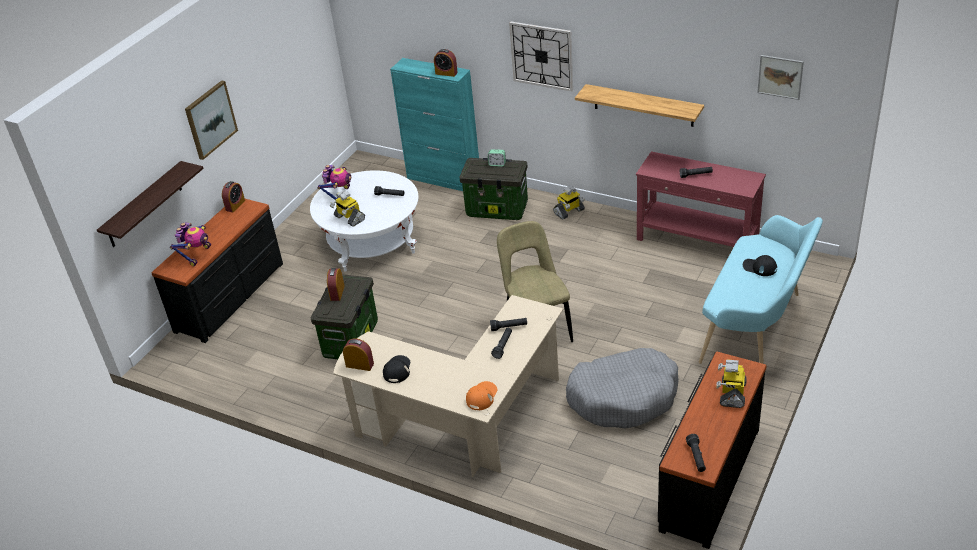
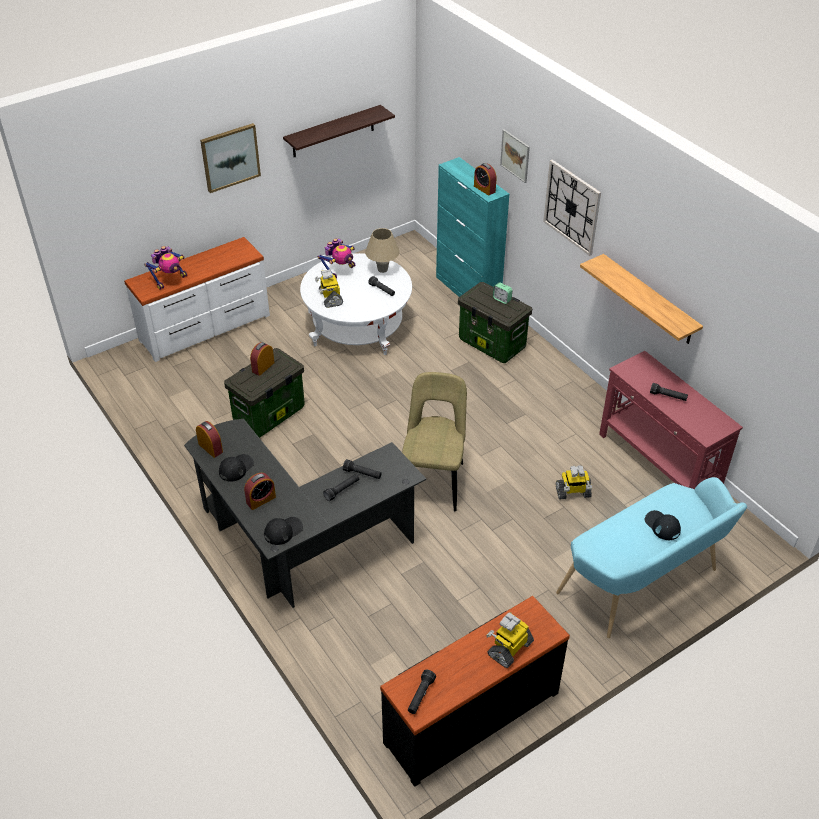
camera: 25 degrees right, 5 degrees up
(144, 205) = (130, 218): shelf -> shelf (333, 131)
(231, 297) = (205, 328): black dresser -> white dresser
(235, 205) = (236, 245): alarm clock -> alarm clock (261, 500)
(376, 180) = (382, 269): none -> beige table lamp
(463, 425) = (297, 544): beige desk -> black desk
(481, 396) = (283, 531): orange cap -> black cap
(569, 212) = (557, 376): toy robot -> toy robot (572, 492)
(623, 397) = (458, 591): grey dog bed -> none
(780, 77) = (780, 331): picture -> picture (515, 155)

